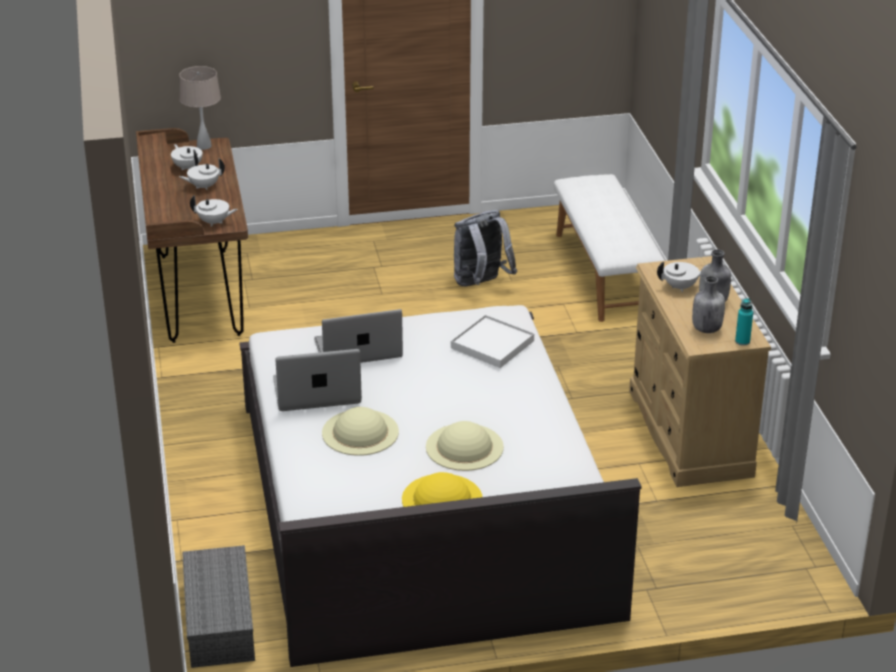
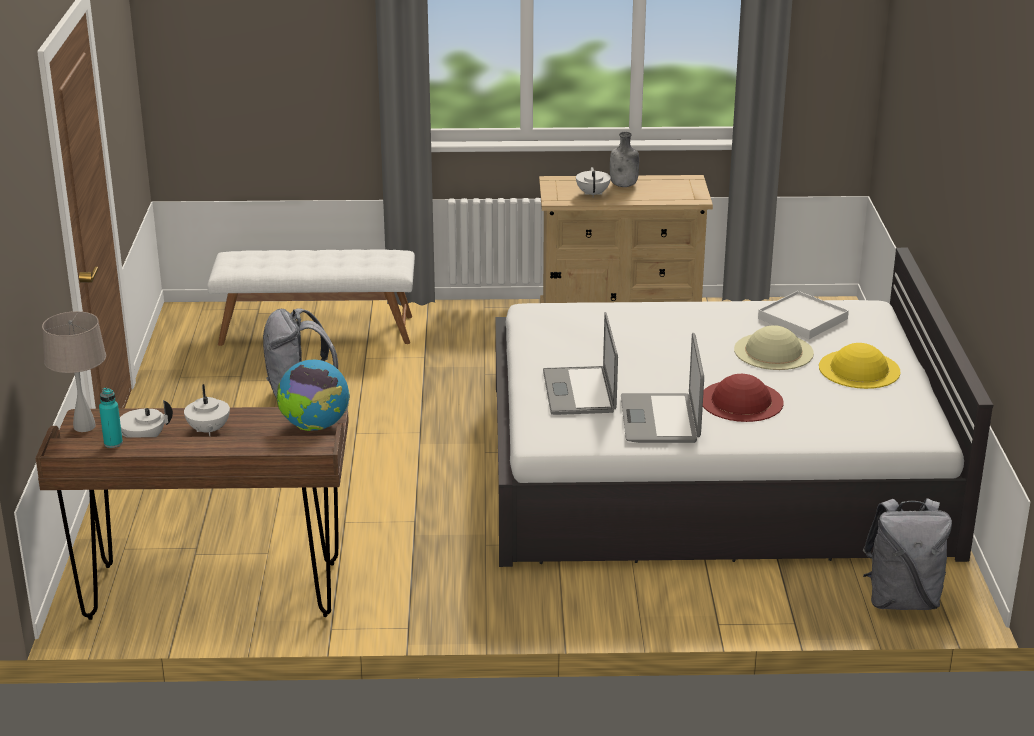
camera: 80 degrees left, 5 degrees down
(214, 222) = (315, 426): white teapot -> globe
(221, 622) = (902, 600): grey storage box -> grey backpack
(360, 432) = (741, 401): beige hat -> red hat
(492, 344) = (594, 321): white tray -> white tray (802, 319)
(706, 329) = (669, 193): grey bottle -> none
(742, 341) = (693, 183): turquoise bottle -> turquoise bottle (113, 443)

